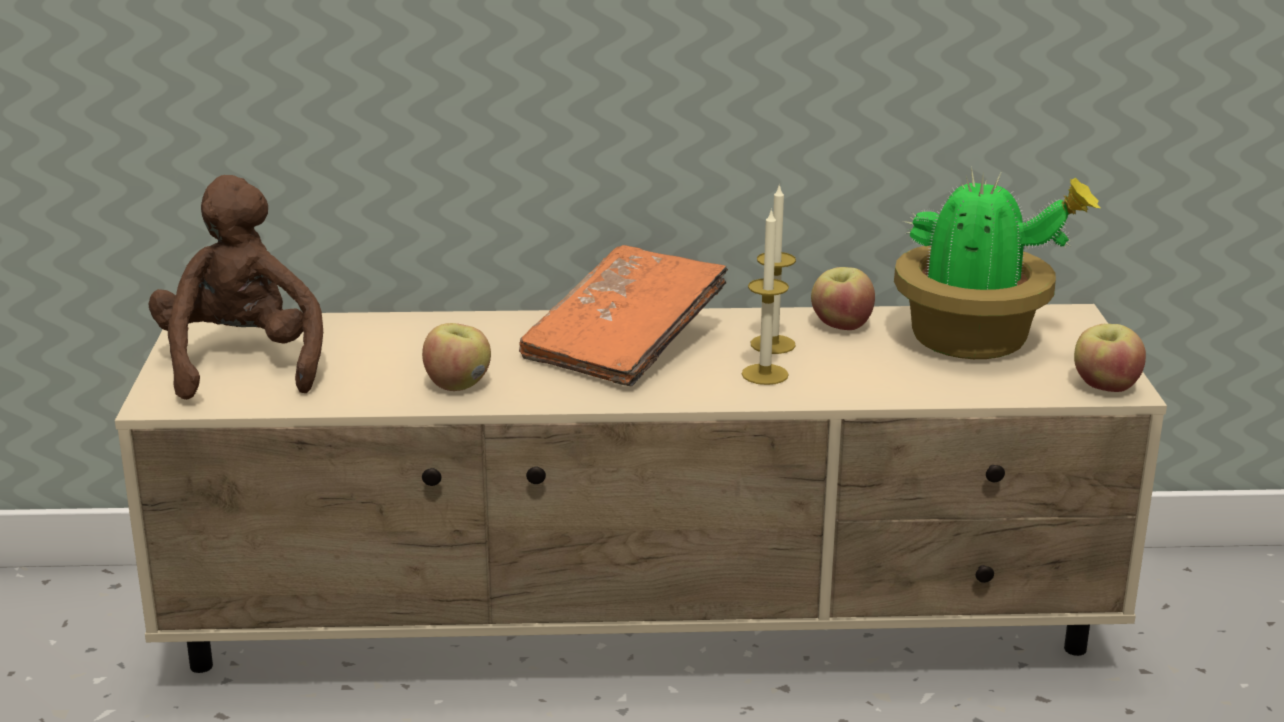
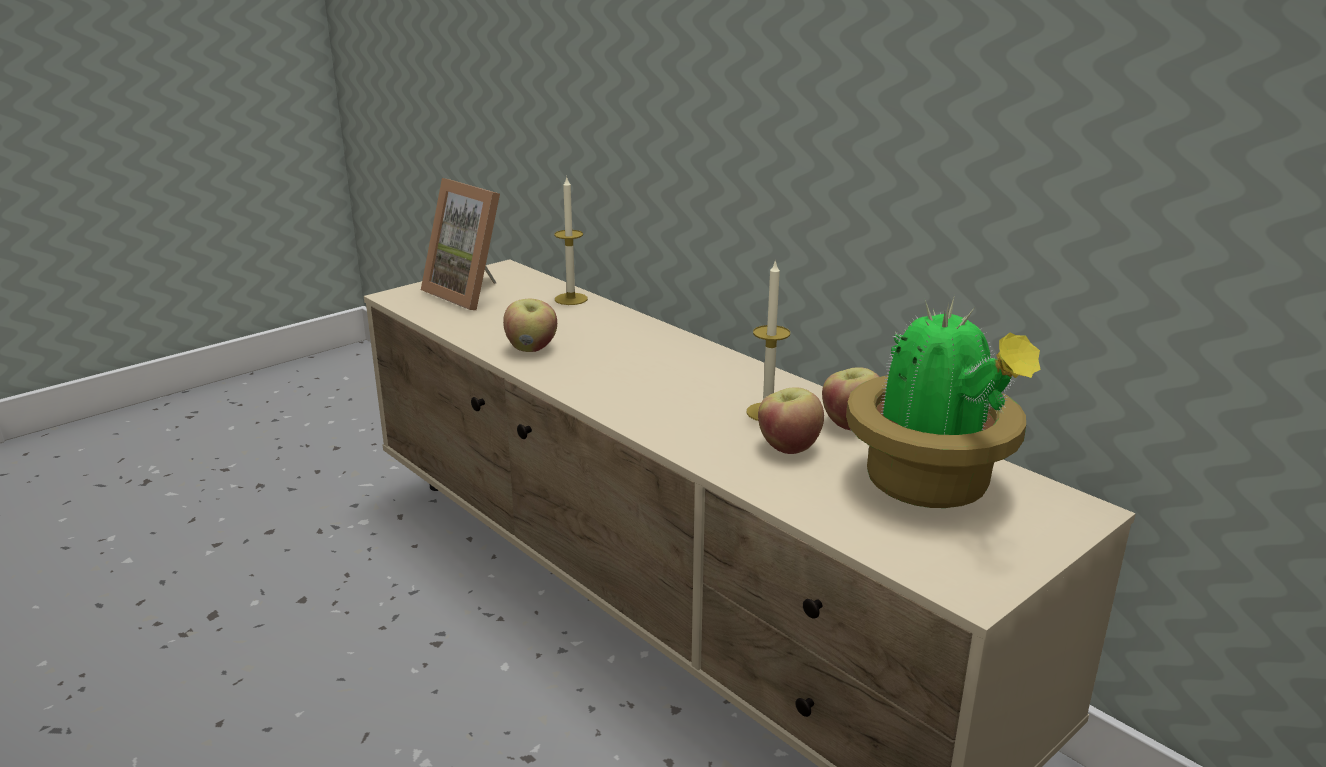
camera: 50 degrees right, 0 degrees up
(241, 364) = (472, 293): brown plush toy -> picture frame
(625, 345) = (674, 369): orange book -> none
(765, 374) = (710, 428): candle -> candle (571, 299)
(1105, 386) = (961, 579): apple -> apple (788, 446)

